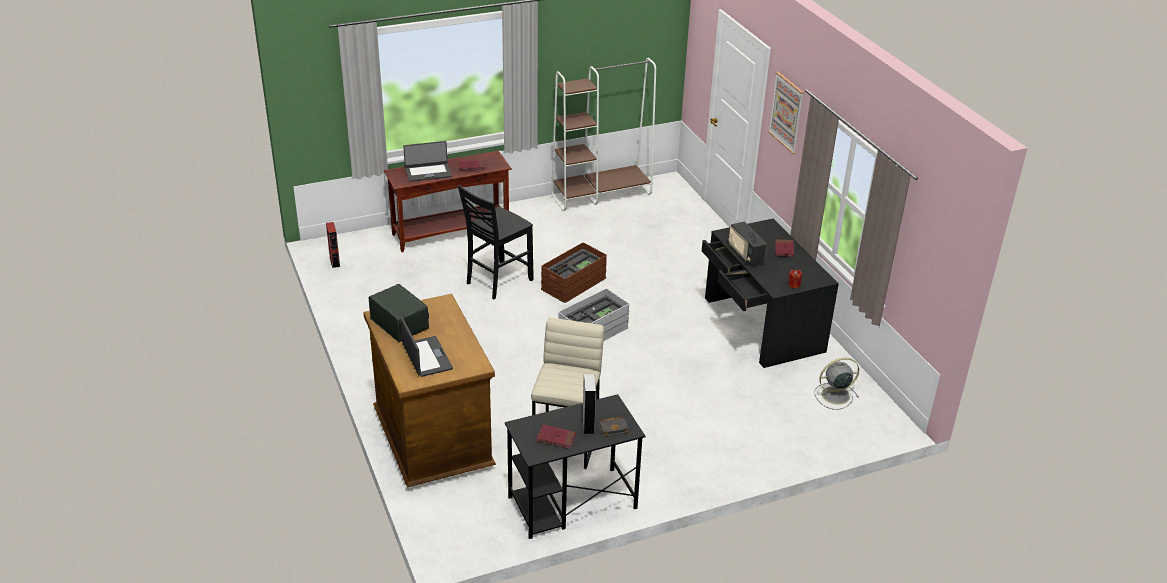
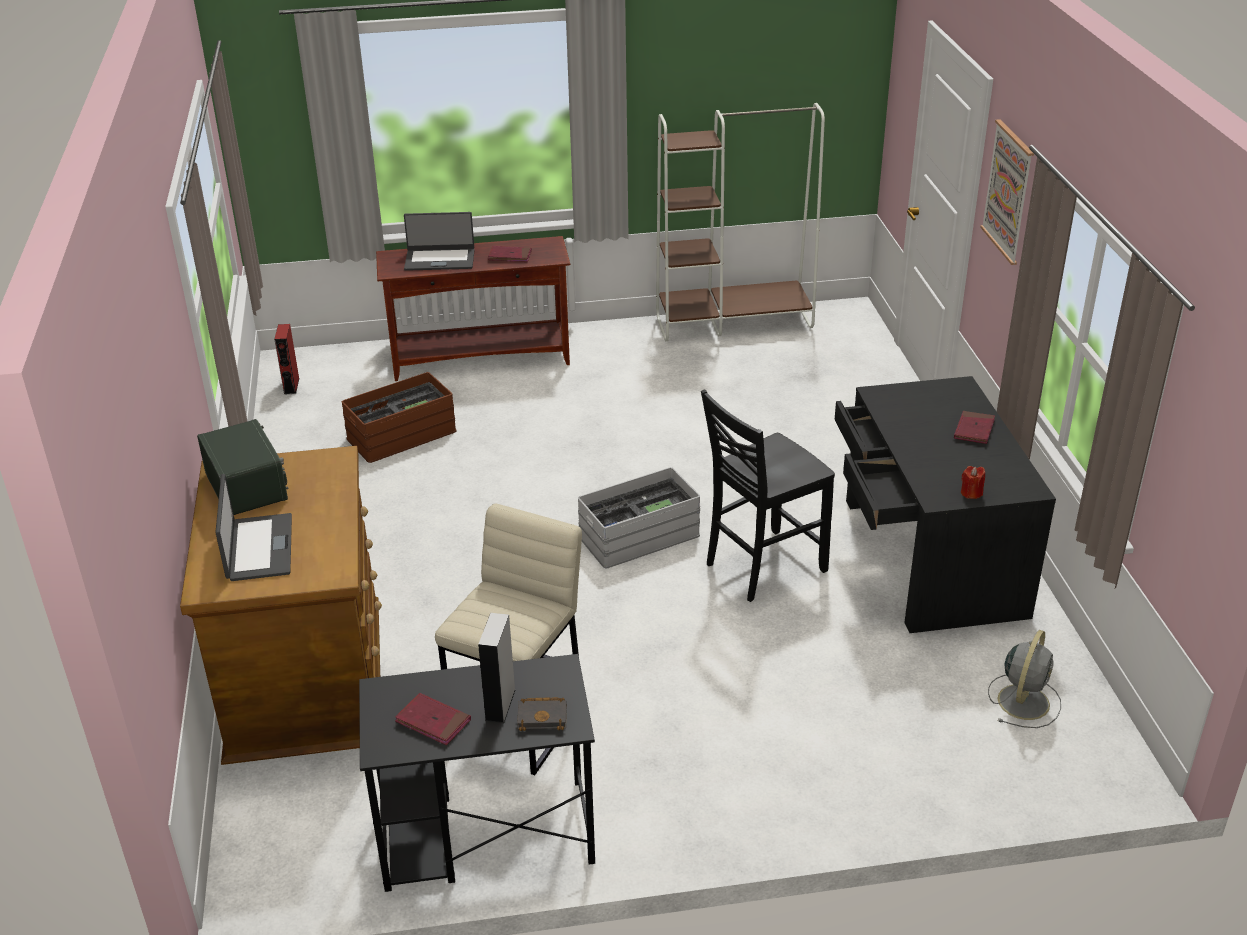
camera: 15 degrees right, 0 degrees up
(497, 281) = (519, 439): black chair -> black chair (762, 567)
(574, 283) = (638, 455): brown storage box -> brown storage box (401, 435)
(745, 255) = (901, 433): radio -> none
(834, 395) = (1024, 700): grey fan -> grey fan turned 120 degrees clockwise

